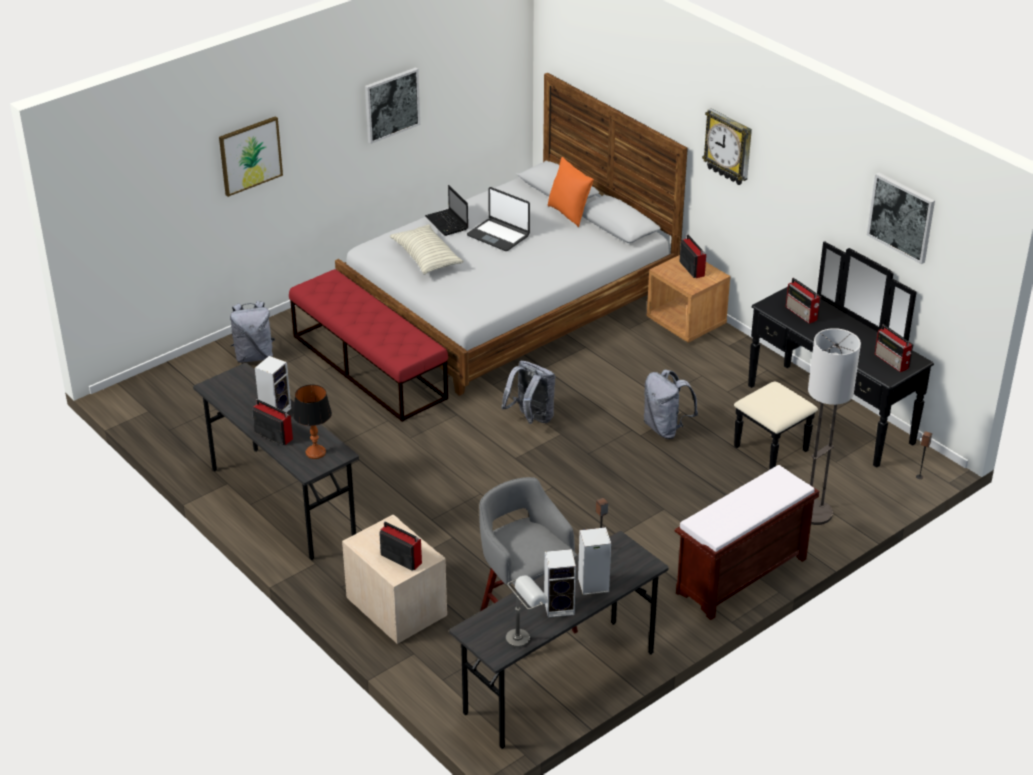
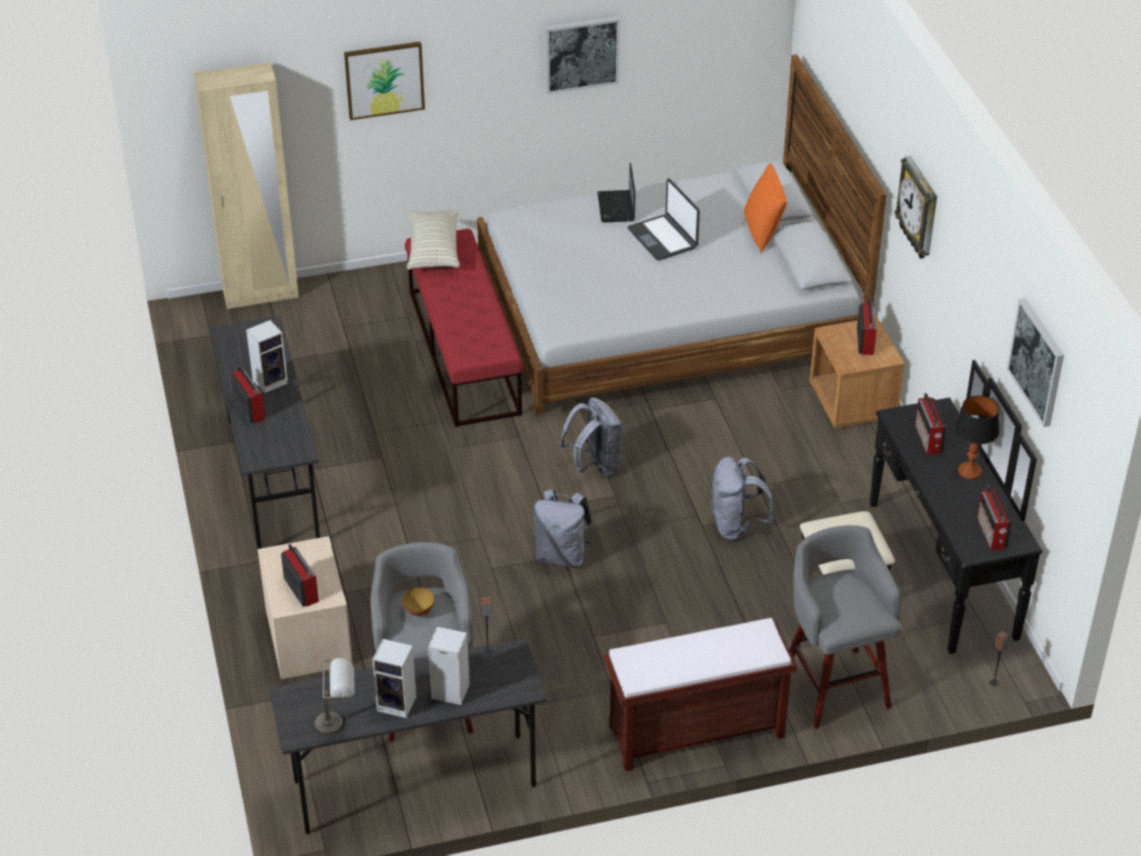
camera: 25 degrees right, 5 degrees up
(170, 371) = (261, 295): none -> beige wardrobe
(254, 356) = (355, 303): grey backpack -> grey backpack (561, 555)
(315, 452) = (277, 442): table lamp -> table lamp (969, 471)
(426, 258) = (564, 245): pillow -> pillow (433, 250)
(523, 538) = (419, 611): none -> bowl
(814, 513) = (834, 685): floor lamp -> grey stool

